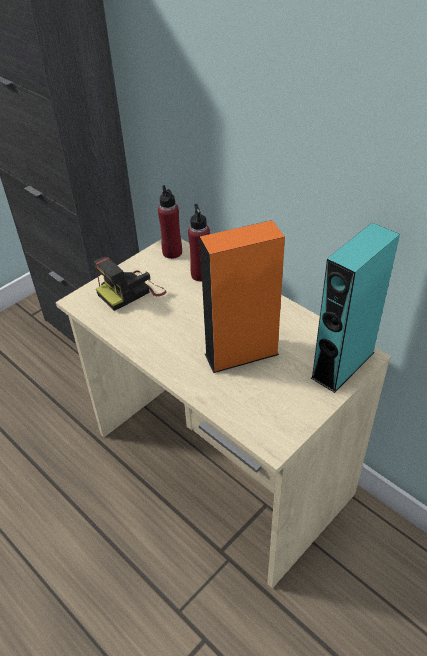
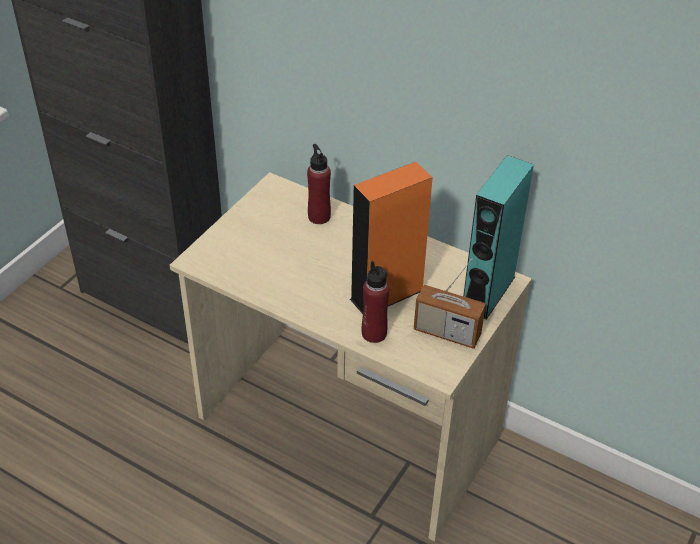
camera: 15 degrees left, 0 degrees up
(131, 292) = (249, 244): camera -> none
(172, 252) = (279, 195): red bottle -> red bottle (374, 333)
(290, 401) = (447, 332): none -> radio

